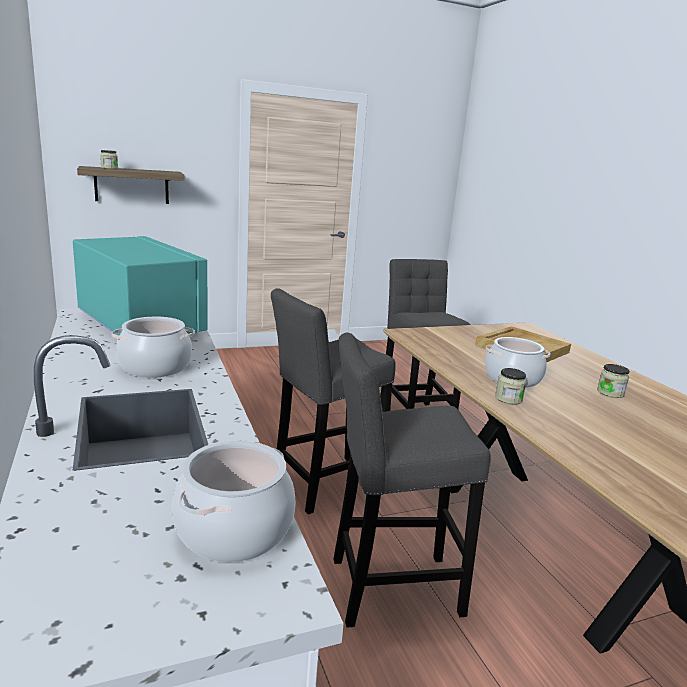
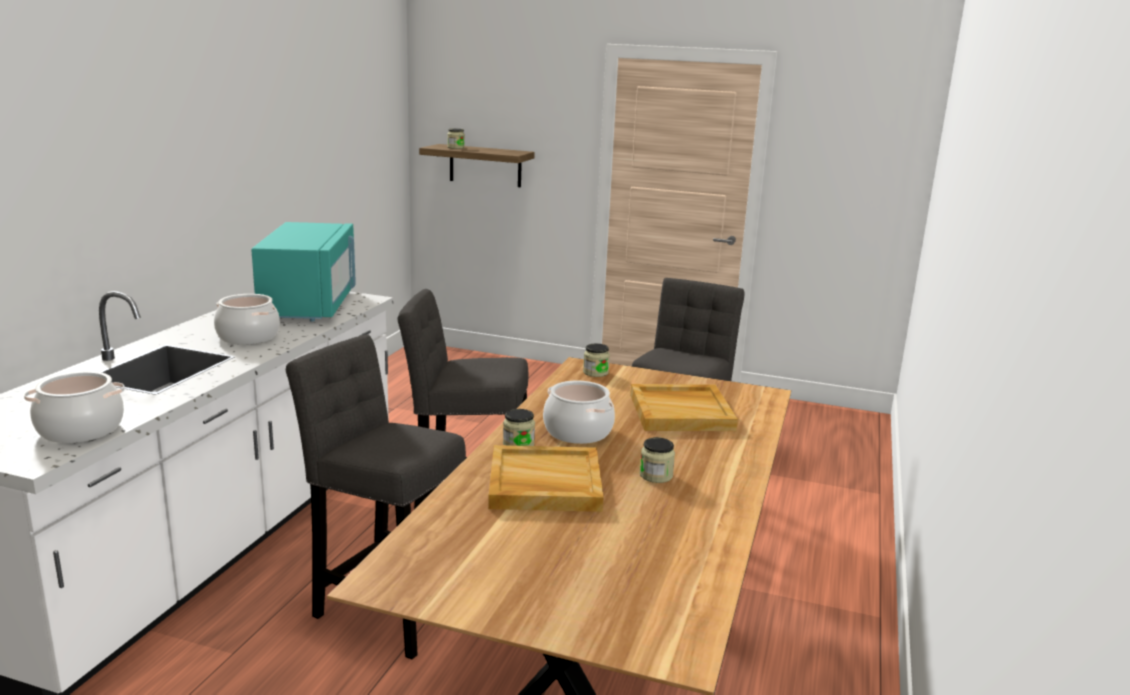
camera: 40 degrees right, 0 degrees up
(423, 335) = (595, 372): none -> jar
(586, 421) = (544, 484): none -> beige tray

